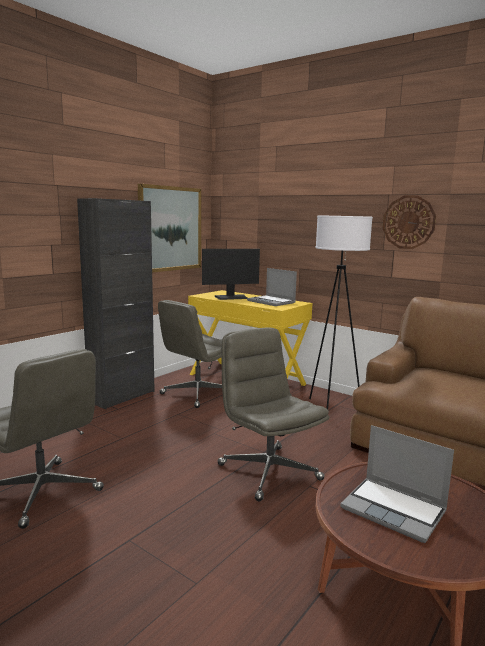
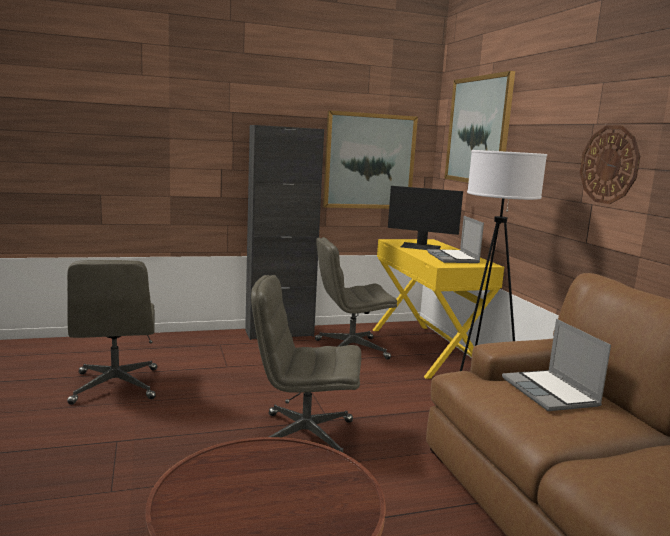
camera: 35 degrees right, 0 degrees up
(266, 200) = (478, 130): none -> picture
(268, 471) = (303, 438): grey office chair -> grey office chair turned 90 degrees counterclockwise
(395, 510) = (253, 489): laptop -> laptop (551, 392)

